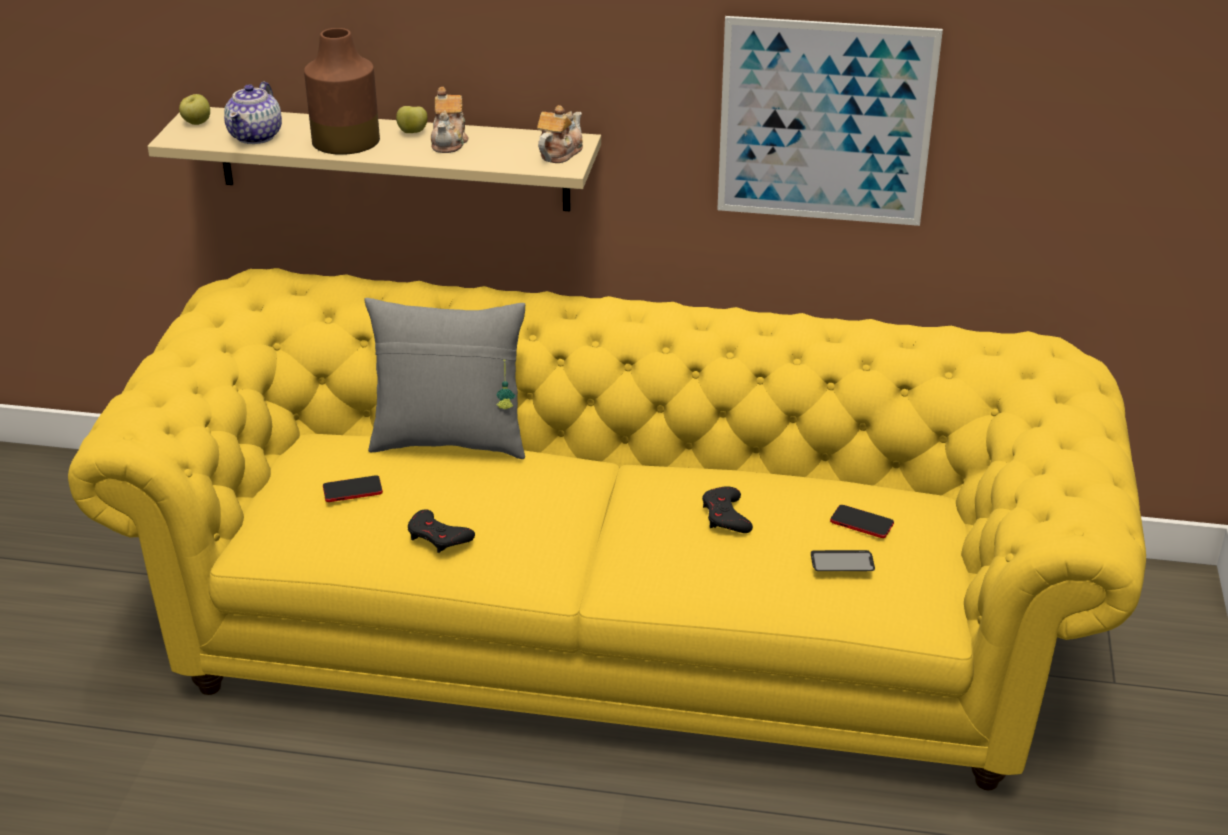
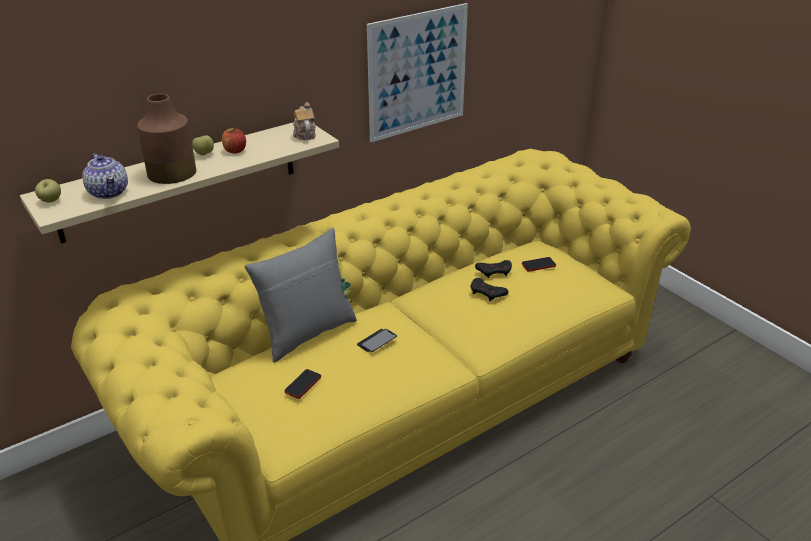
camera: 45 degrees left, 0 degrees up
(438, 536) = (381, 379): black game controller -> black game controller (494, 271)
(449, 142) = (235, 150): teapot -> apple
(842, 563) = (556, 285): phone -> phone (377, 341)

